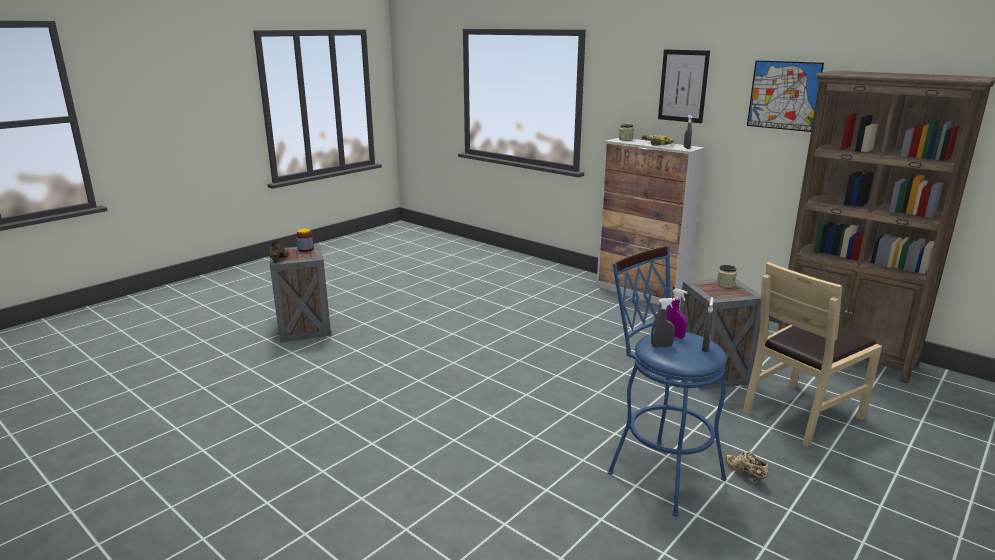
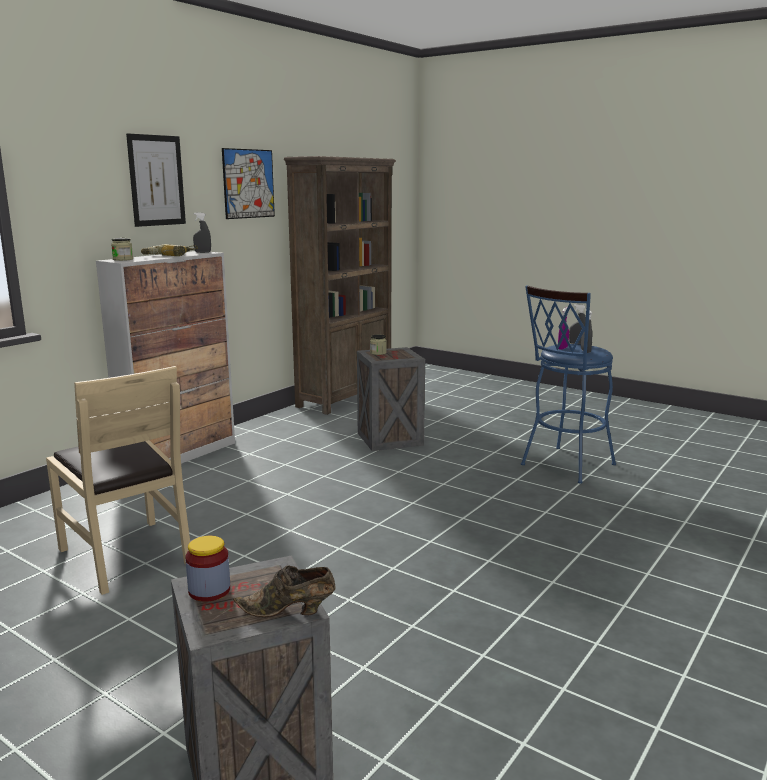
camera: 95 degrees left, 5 degrees down
(745, 474) = (546, 442): beige shoe -> none
(801, 414) = (450, 419): beige chair -> beige chair (126, 555)

